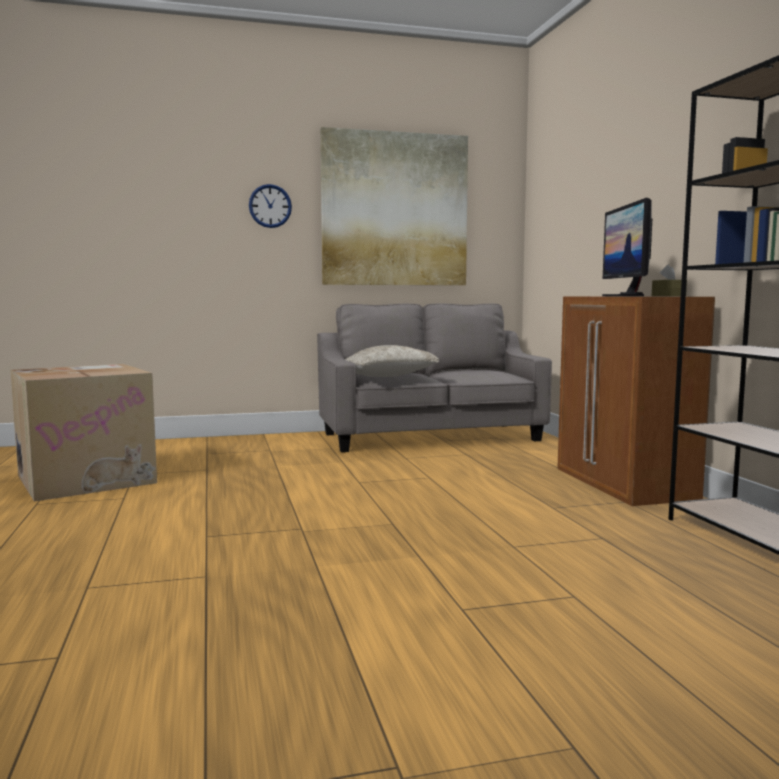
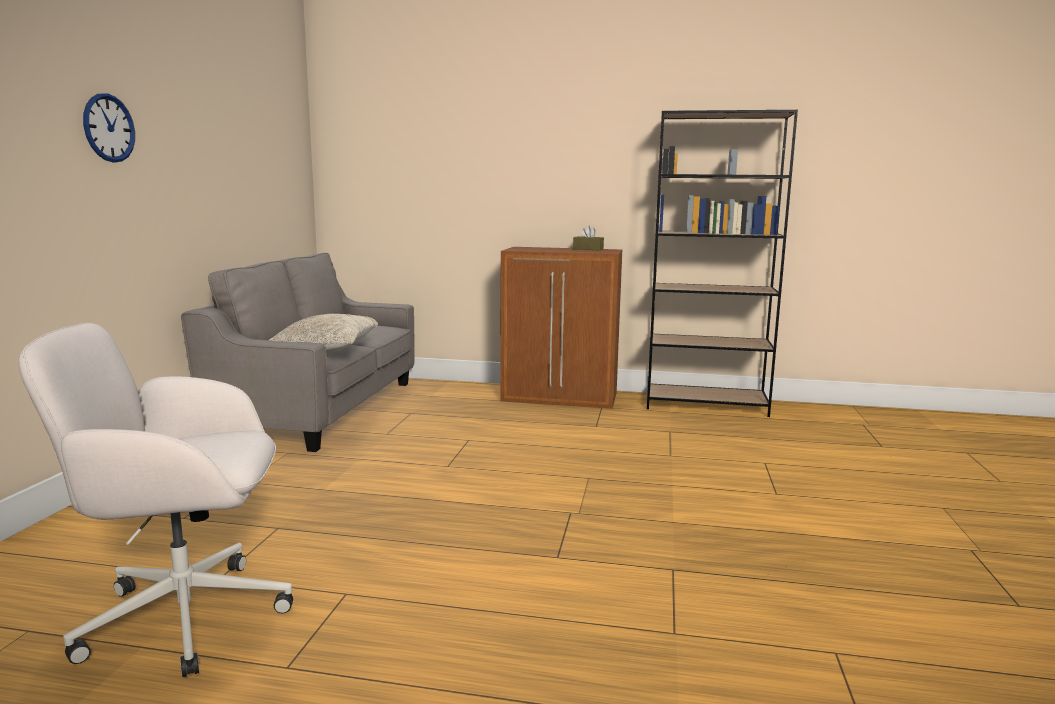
camera: 65 degrees left, 5 degrees up
(87, 478) = (186, 617): cardboard box -> white office chair
(394, 210) = (227, 142): picture -> none
(625, 296) = (569, 250): monitor -> none

